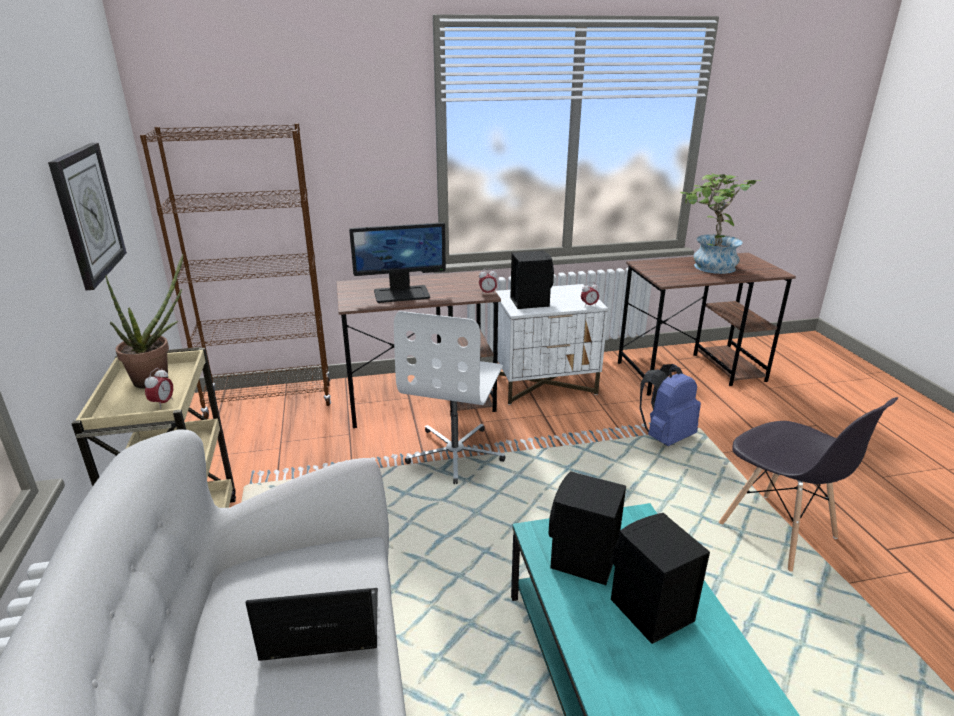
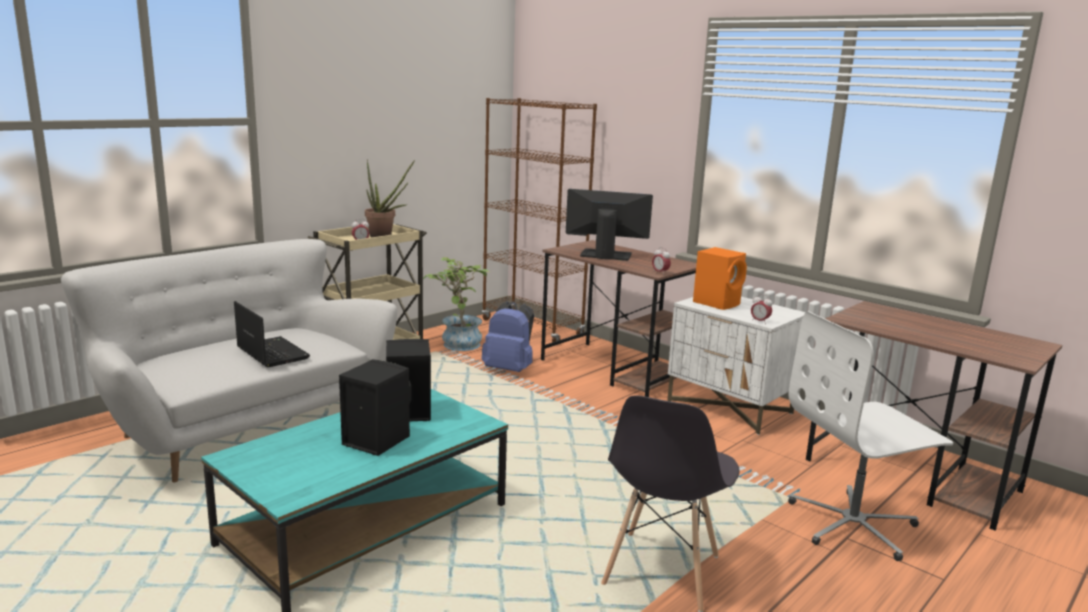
camera: 55 degrees right, 10 degrees down
(88, 213) = (407, 133): wall clock -> none
(402, 294) = (605, 255): monitor -> monitor turned 150 degrees clockwise
(456, 453) = (564, 400): white office chair -> white office chair (853, 524)
(530, 302) = (717, 303): black speaker -> orange speaker
(665, 437) = (739, 483): blue backpack -> blue backpack (509, 369)
(708, 267) = (941, 331): potted plant -> potted plant (458, 343)

